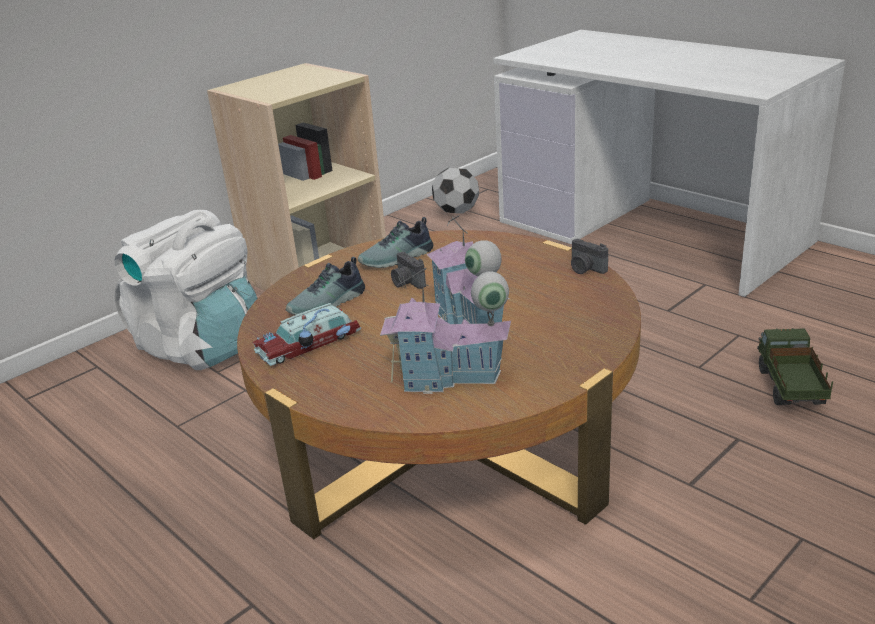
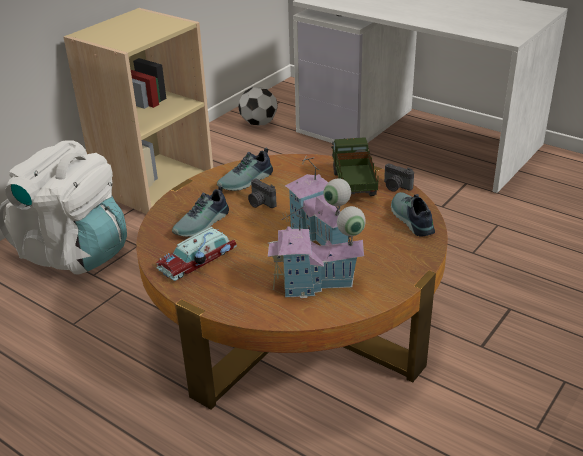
camera: 10 degrees left, 5 degrees up
(594, 307) = (410, 219): none -> shoe
(788, 389) = (539, 267): toy truck -> toy truck (353, 185)

